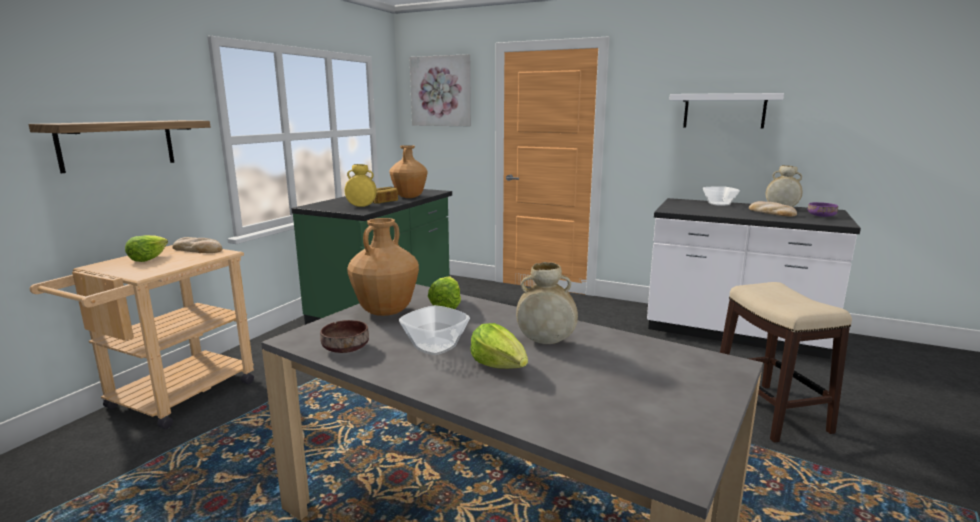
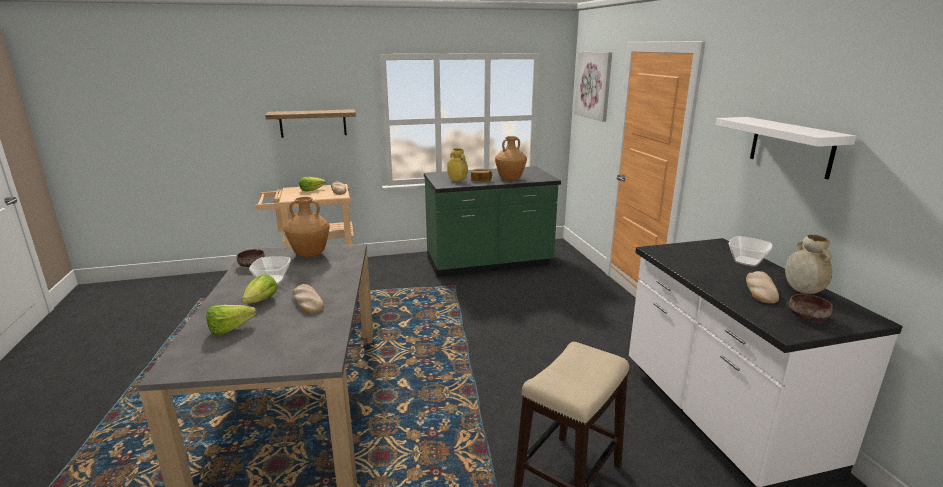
camera: 50 degrees right, 5 degrees up
(448, 305) = (339, 263): lettuce -> lettuce (234, 329)
(545, 341) = (307, 302): beige vase -> bread
(821, 216) = (807, 317): purple bowl -> brown bowl

